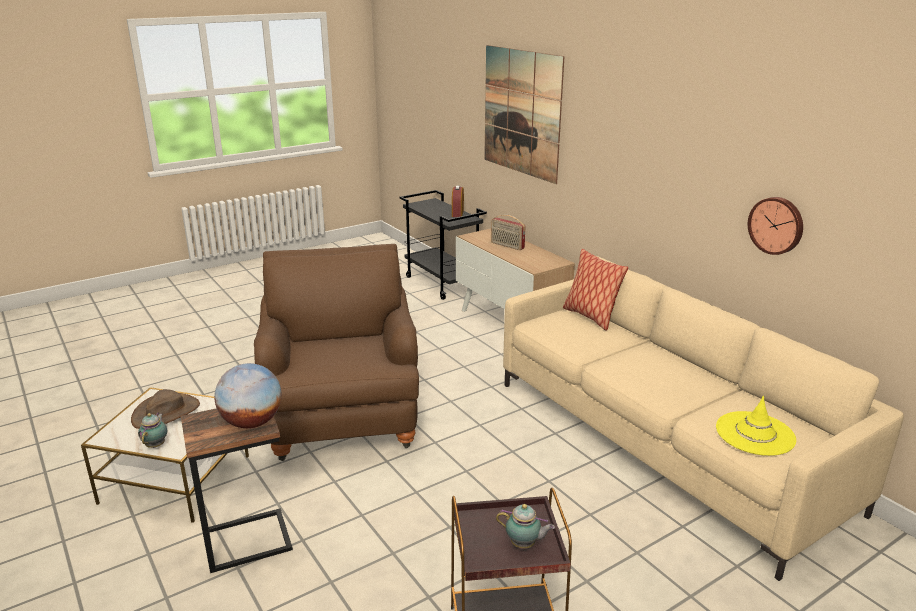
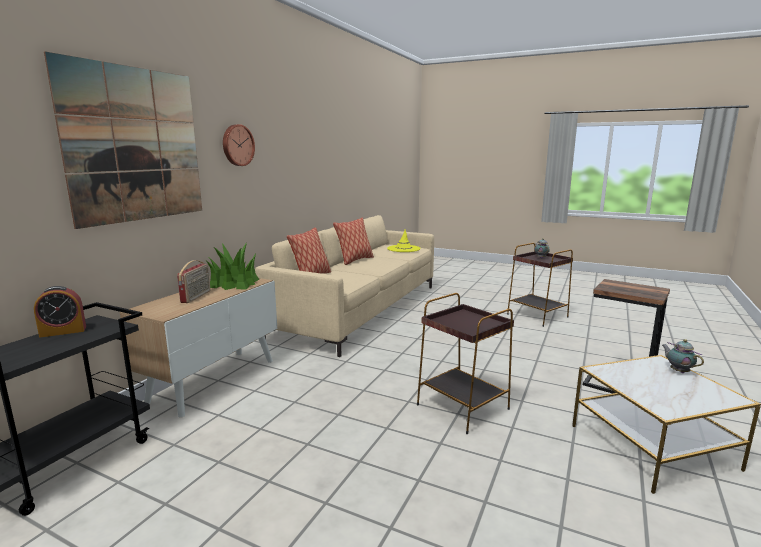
camera: 120 degrees left, 10 degrees down
(156, 445) = (678, 371): teapot -> teapot turned 90 degrees clockwise
(166, 412) = (658, 389): brown hat -> none
(252, 422) = (617, 284): globe -> none
(343, 415) = (462, 406): brown armchair -> brown side table
(536, 259) = (234, 283): none -> potted plant
(672, 362) = (355, 260): none -> pillow
(776, 225) = (331, 173): wall clock -> wall clock (237, 145)

